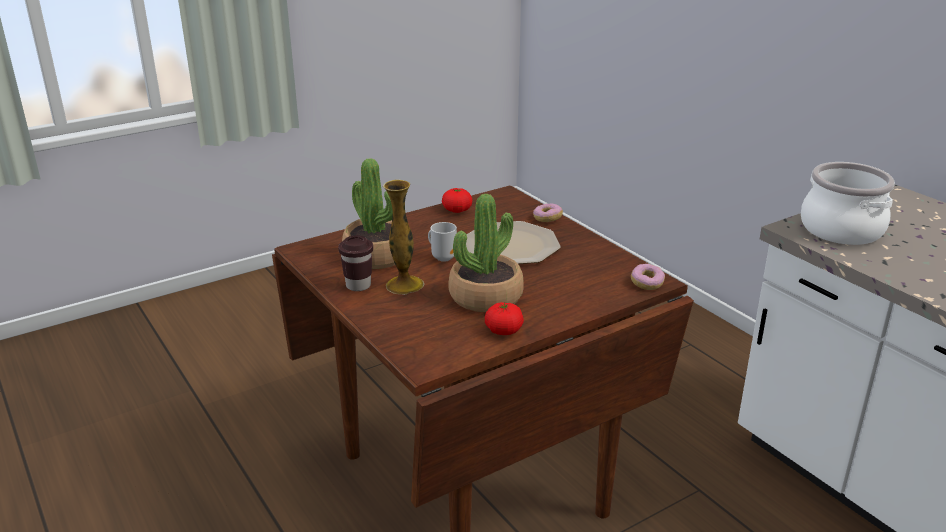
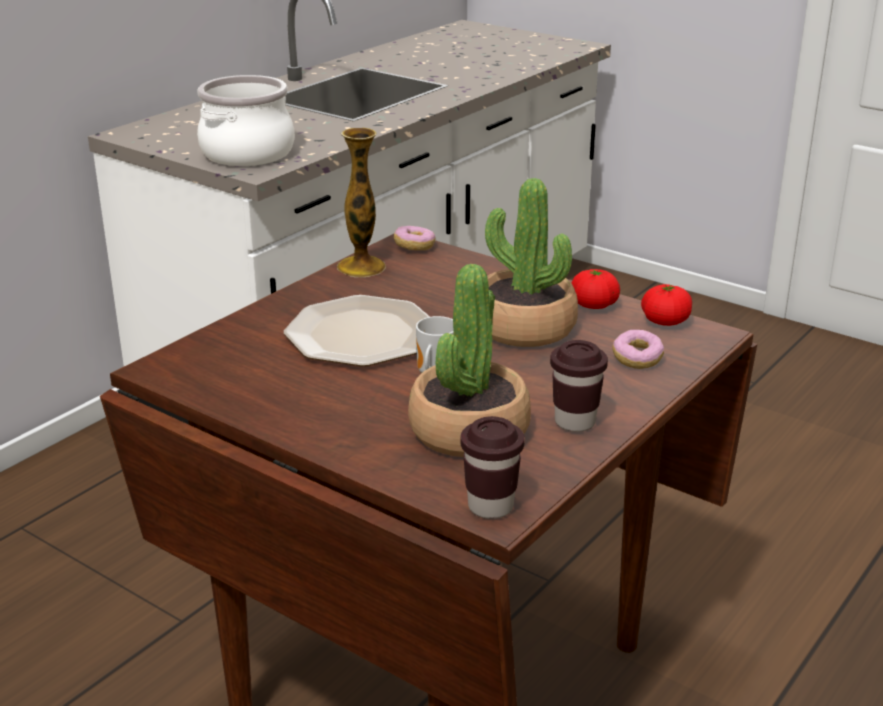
camera: 110 degrees left, 0 degrees up
(308, 248) = (490, 506): none -> brown cup
(404, 285) = (542, 387): vase -> vase (361, 267)
(457, 210) = (249, 398): tomato -> tomato (665, 321)
(547, 219) = (251, 322): donut -> donut (637, 359)

